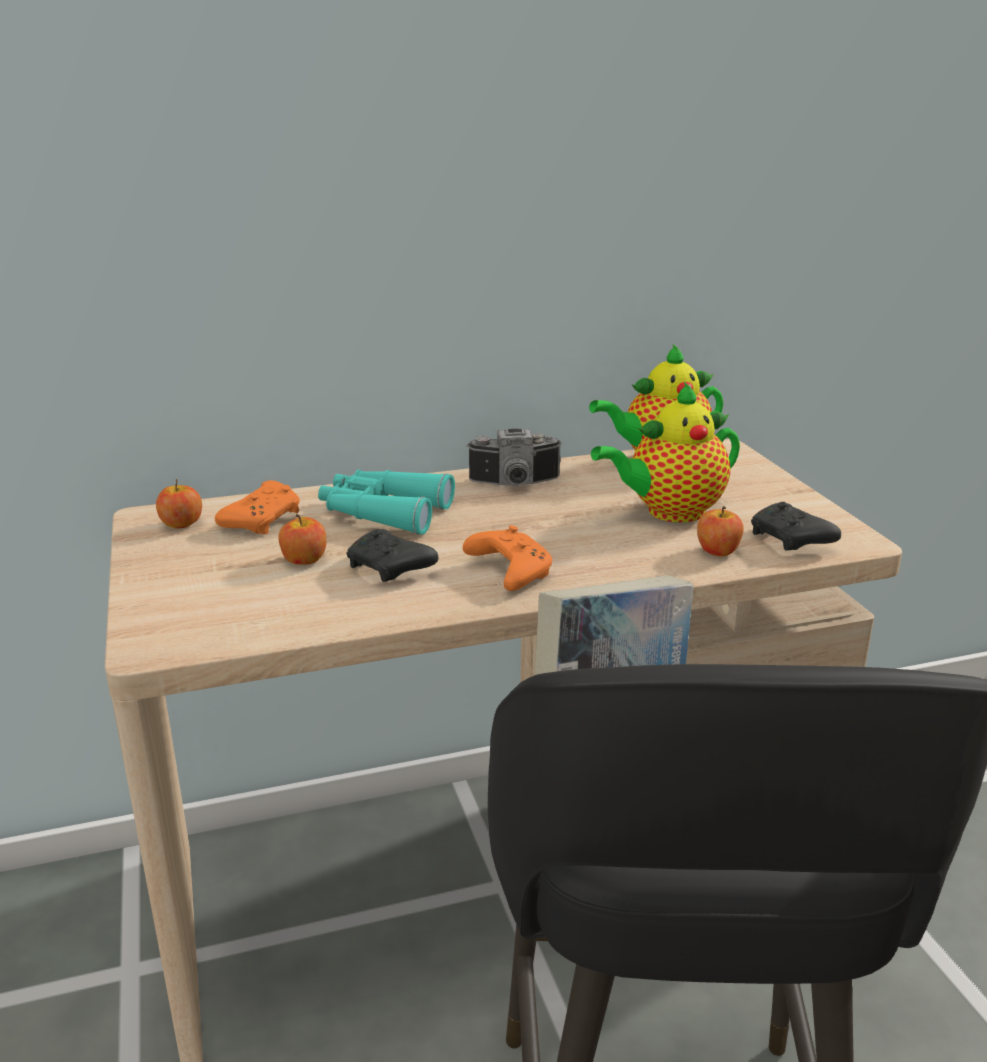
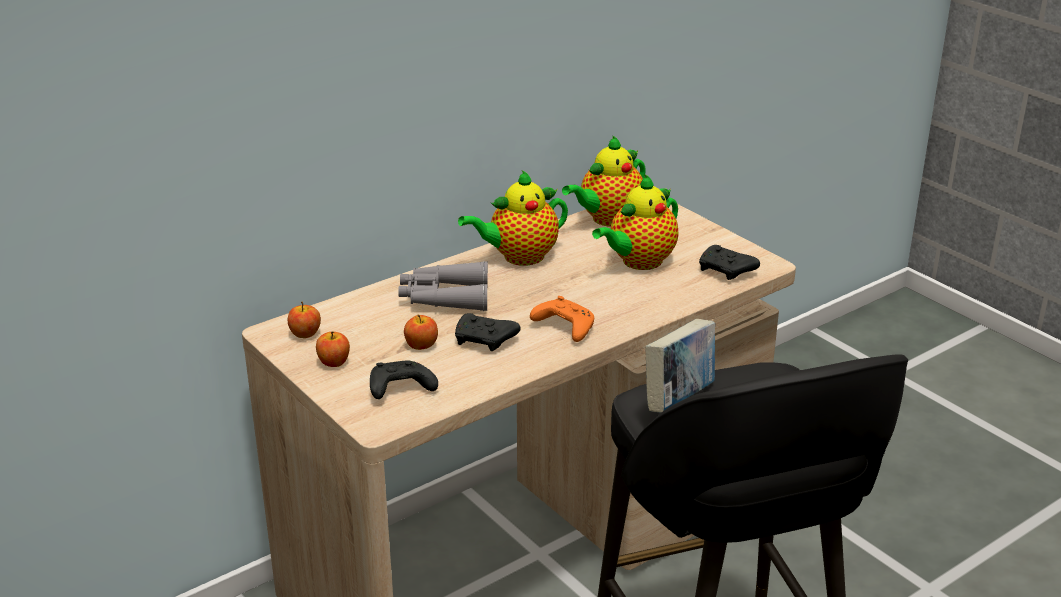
camera: 20 degrees left, 5 degrees up
(224, 608) = (399, 390): none -> black game controller
(263, 520) = (363, 319): orange game controller -> none
(383, 513) = (444, 298): turquoise binoculars -> grey binoculars
(515, 484) = (519, 257): camera -> teapot
(717, 551) = (686, 287): apple -> apple (334, 362)

